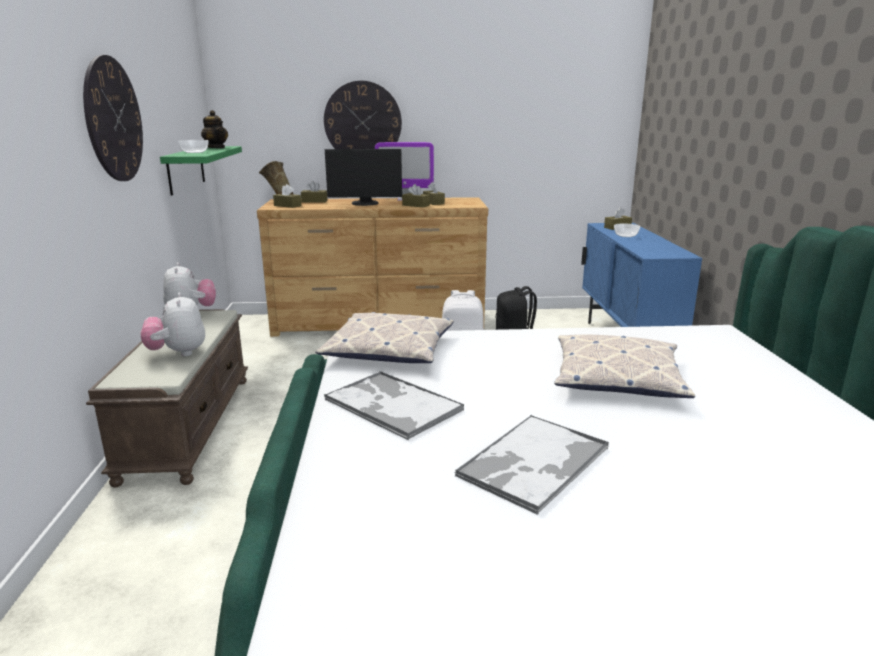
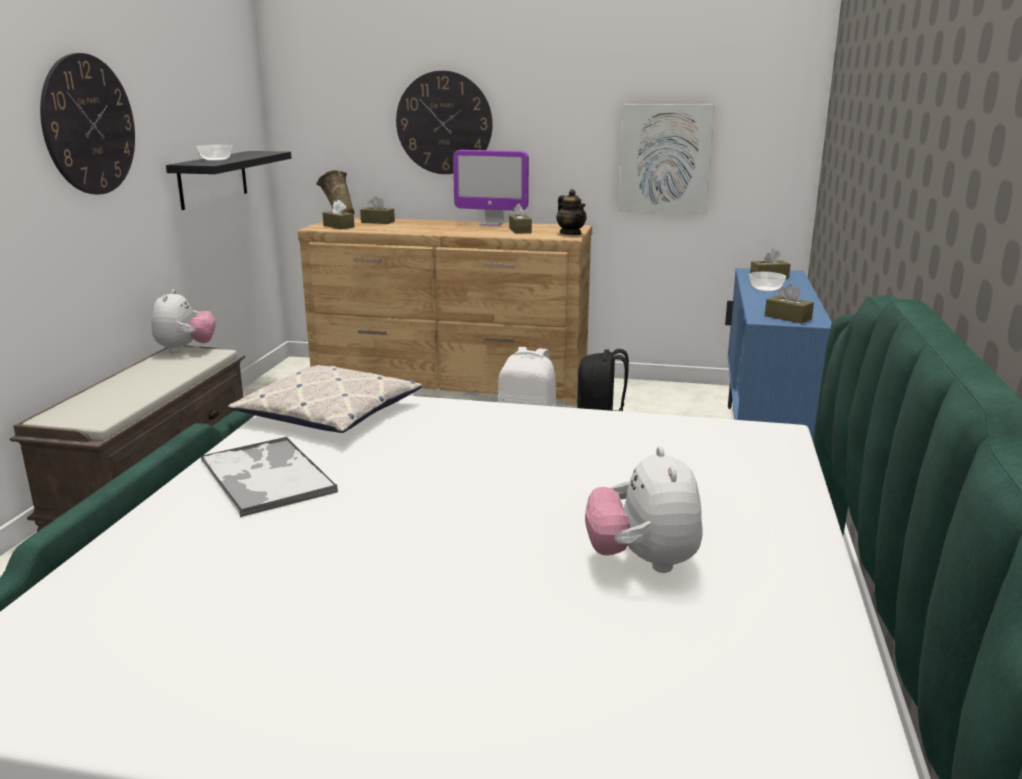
camera: 15 degrees right, 0 degrees up
(178, 353) = (132, 394): plush toy -> plush toy (643, 561)
(186, 169) = (213, 179): green shelf -> black shelf
(216, 148) = (255, 154): teapot -> teapot (571, 233)
(365, 203) = (433, 228): monitor -> none
(416, 205) = (492, 233): brown tissue box -> brown tissue box (788, 317)
(531, 146) = (665, 159): none -> picture
(533, 463) = (349, 561): tray -> none
(617, 378) = (564, 478): pillow -> none

